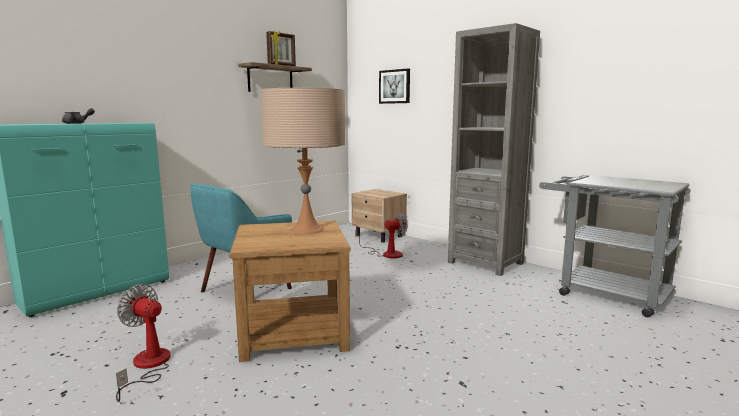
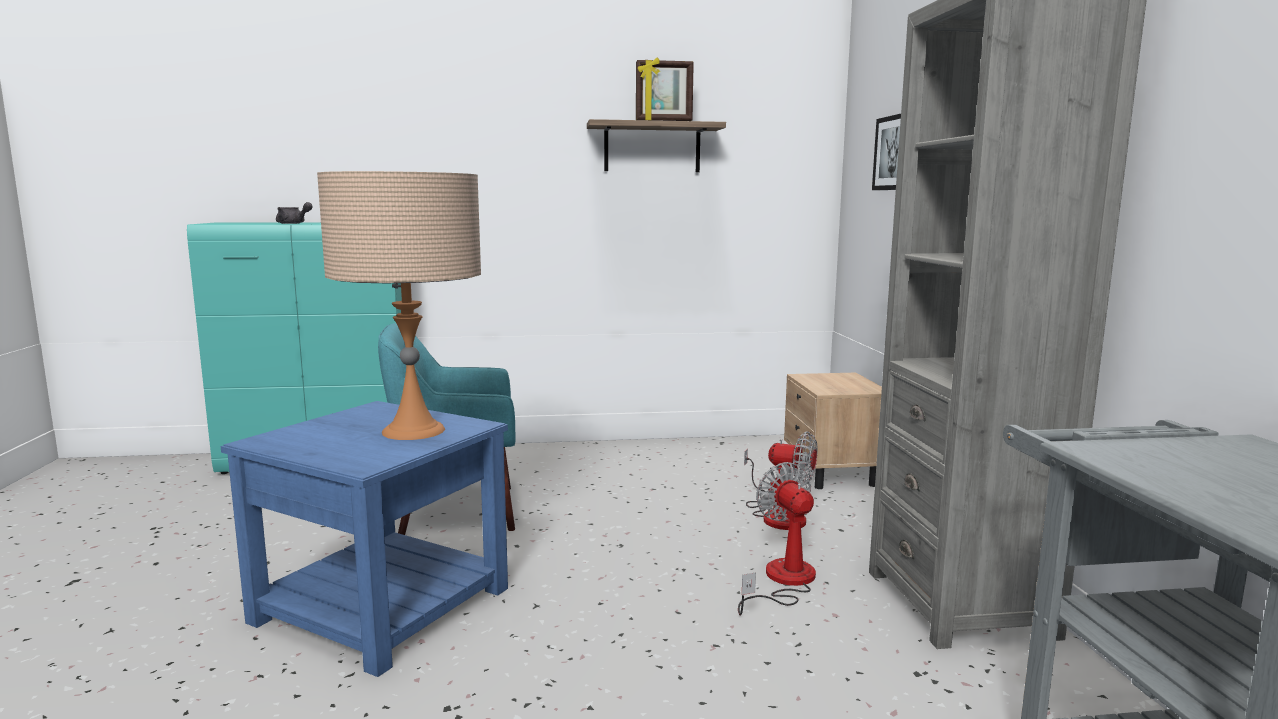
camera: 40 degrees right, 0 degrees up
(147, 366) = (174, 583): fan -> fan (783, 581)
(293, 331) = (381, 605): brown side table -> blue side table

